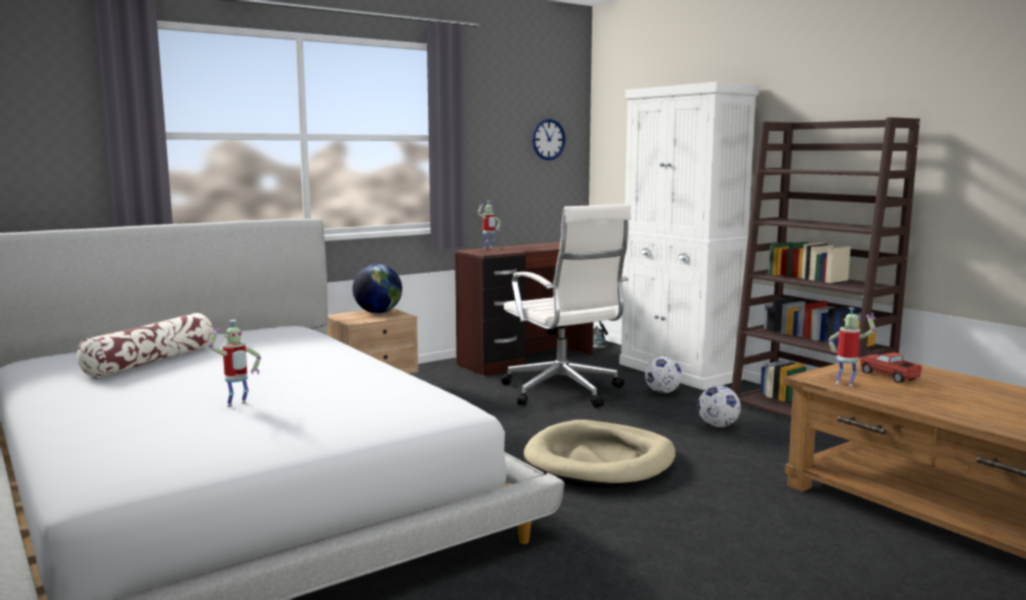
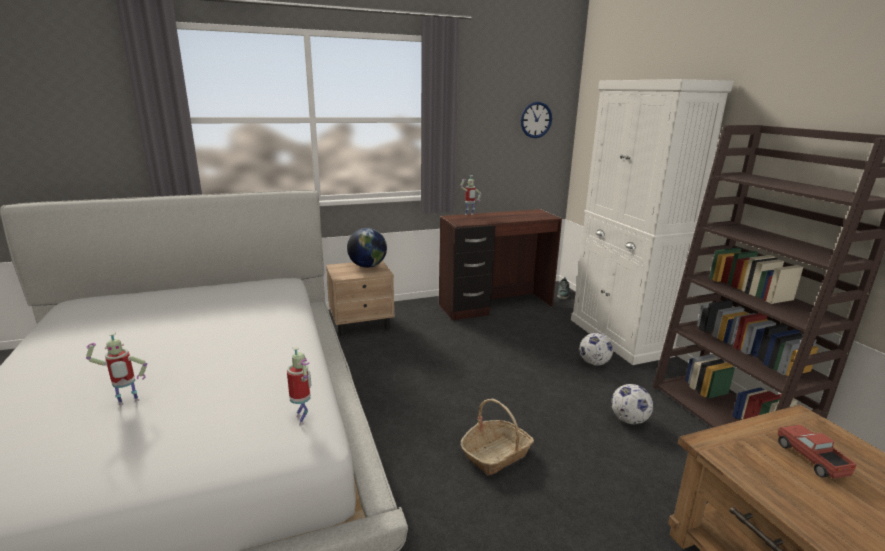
camera: 15 degrees right, 10 degrees up
(151, 361) = (136, 320): pillow -> none
(563, 392) = (507, 350): white office chair -> none
(600, 461) = (496, 454): beige dog bed -> basket
(846, 384) = (750, 467): toy robot -> toy robot (303, 419)

